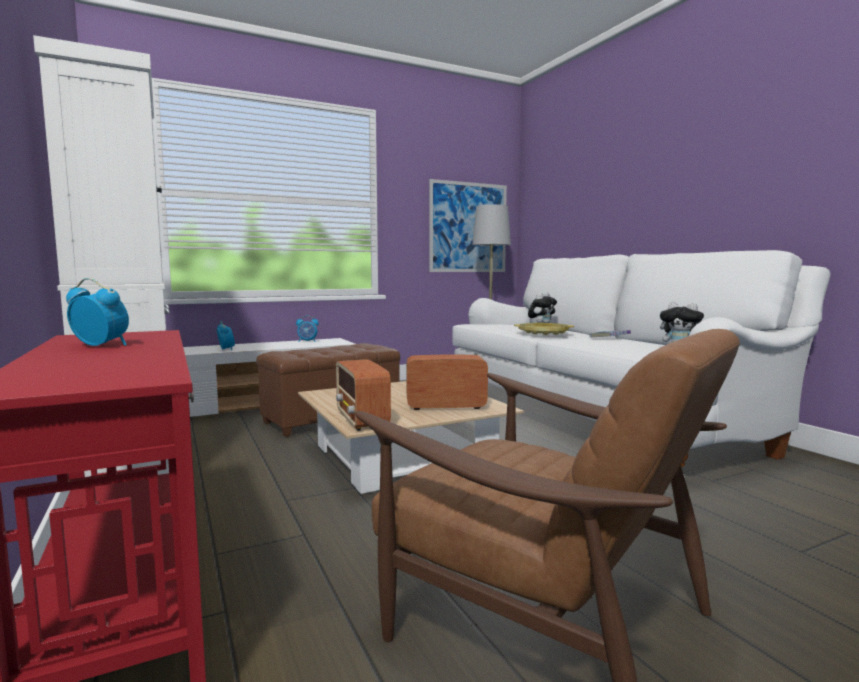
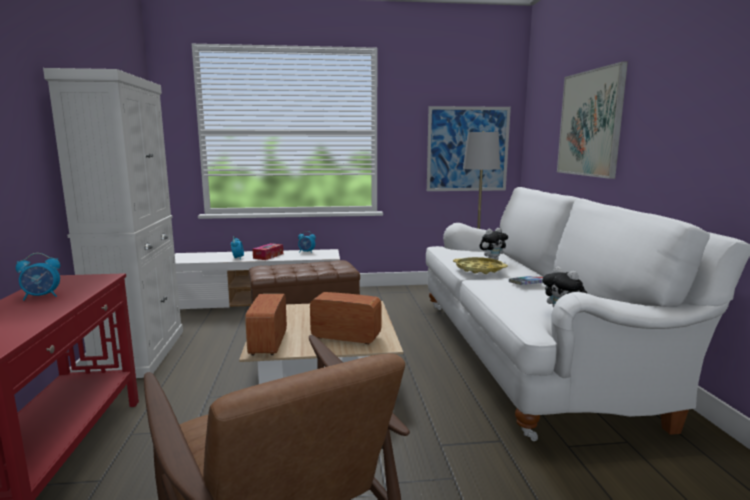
camera: 20 degrees right, 5 degrees up
(101, 345) = (42, 297): alarm clock -> alarm clock turned 120 degrees clockwise
(264, 346) = (268, 256): none -> tissue box
(612, 191) = (590, 123): none -> picture

